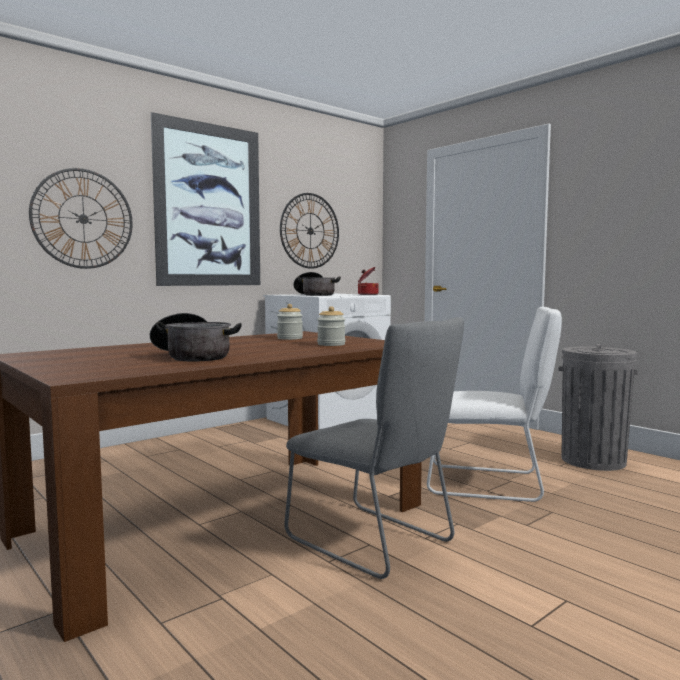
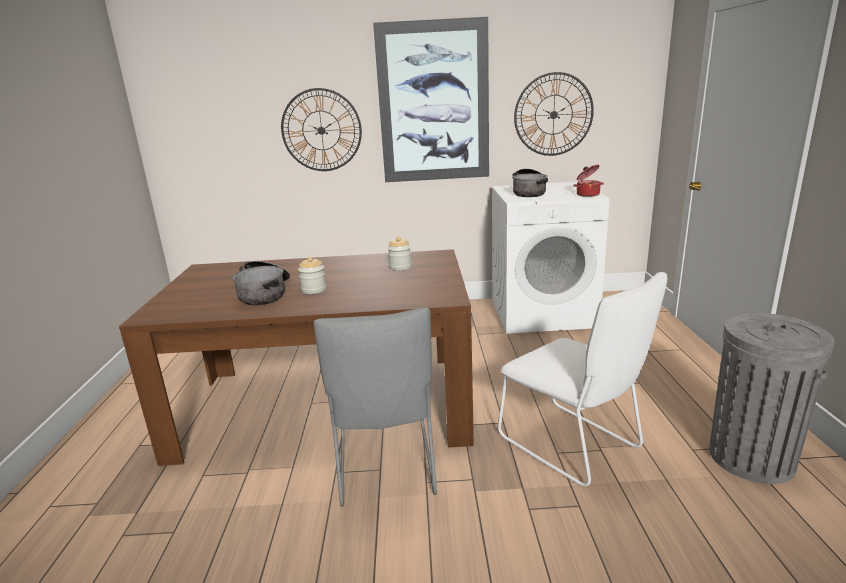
camera: 40 degrees right, 15 degrees up
(331, 344) = (396, 289): jar -> jar (314, 289)

